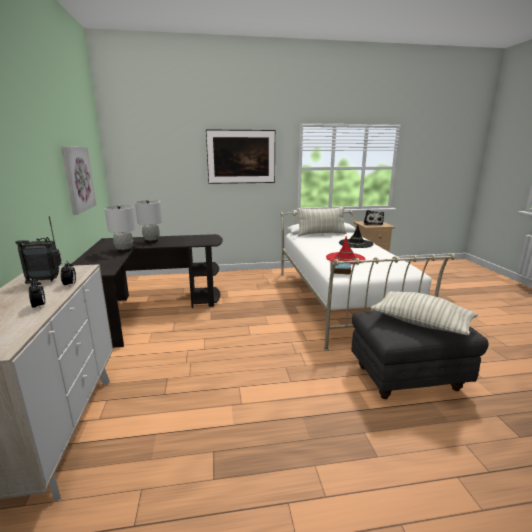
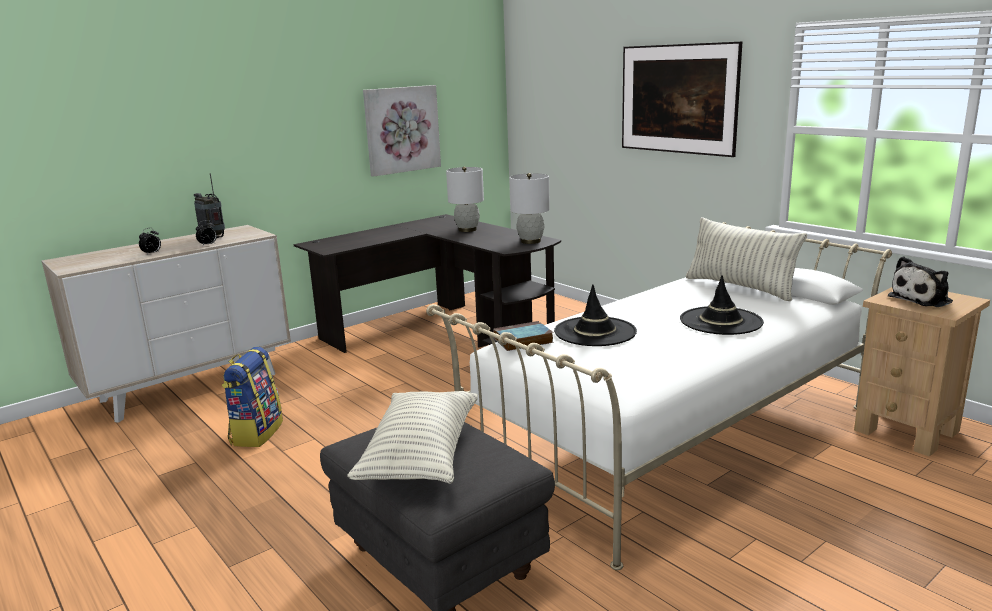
camera: 60 degrees right, 0 degrees up
(124, 250) = (411, 233): white table lamp -> white table lamp (530, 241)
(200, 410) = (256, 433): none -> backpack
(345, 258) = (595, 332): red hat -> black hat

